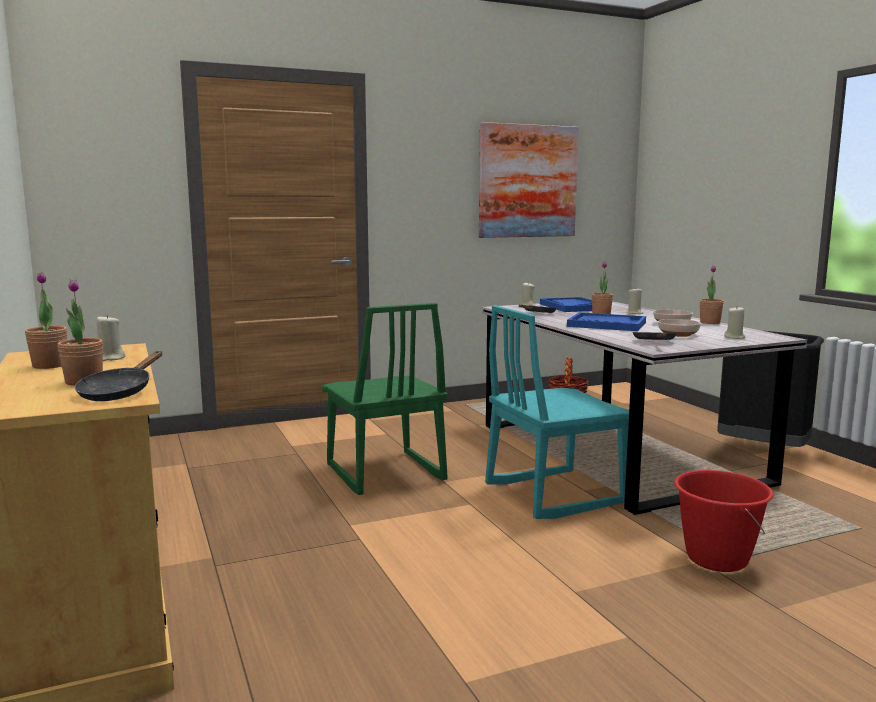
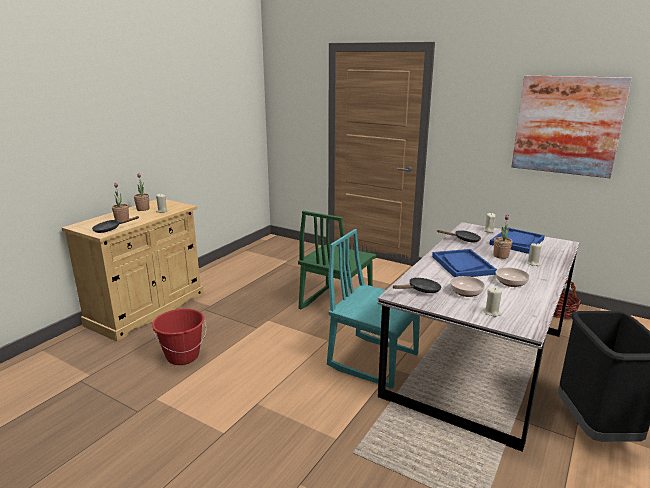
camera: 55 degrees right, 10 degrees up
(710, 322) = (546, 294): potted plant -> none
(716, 559) = (346, 444): red bucket -> red bucket (182, 356)

